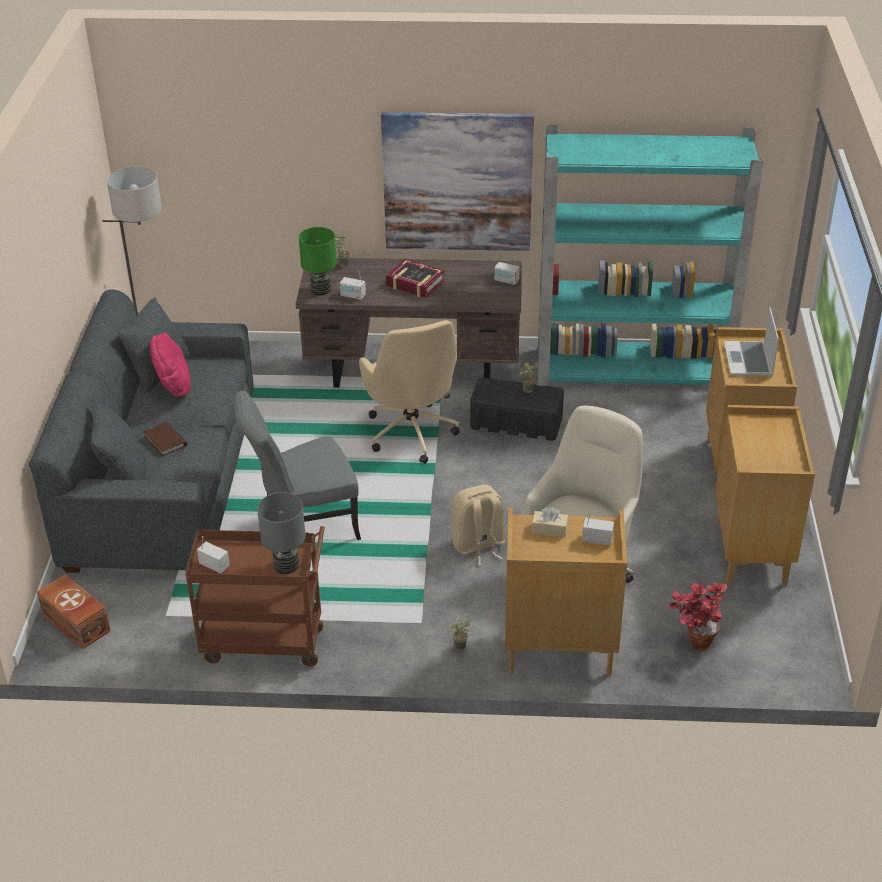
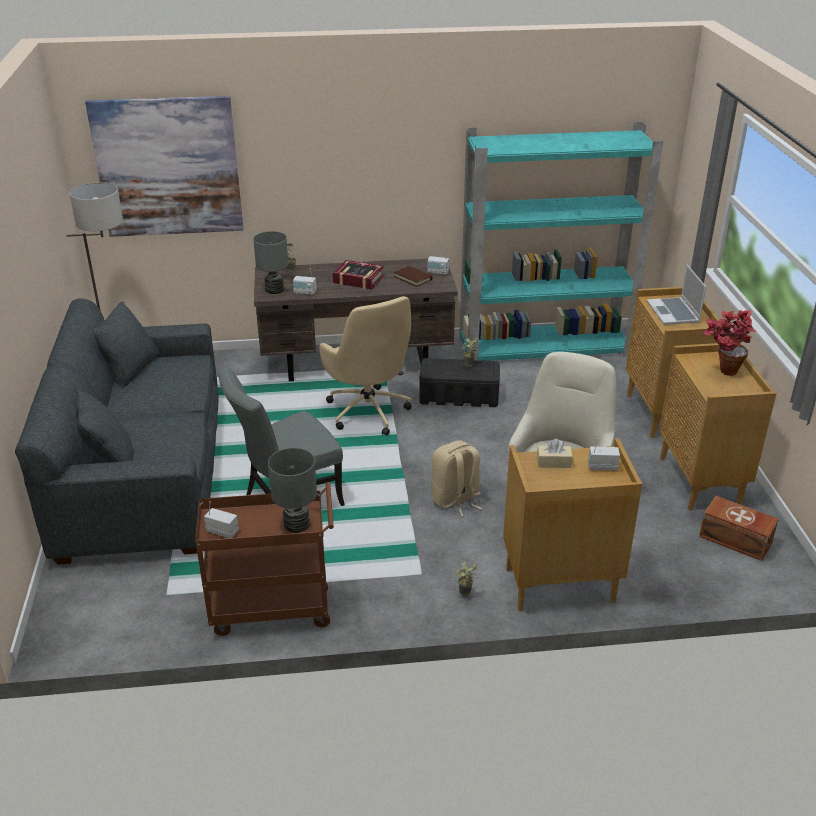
camera: 10 degrees left, 5 degrees down
(76, 624) = (74, 613): brown storage box -> brown storage box (736, 540)
(165, 441) = (148, 427): brown book -> brown book (413, 278)
(174, 388) = (149, 382): pink pillow -> none
(320, 290) = (274, 290): green table lamp -> grey table lamp
(457, 182) = (389, 187): picture -> picture (168, 167)
(693, 642) = (679, 563): potted plant -> potted plant (721, 370)

